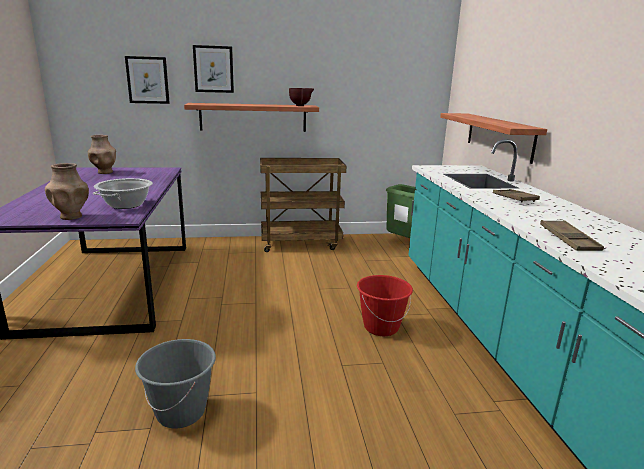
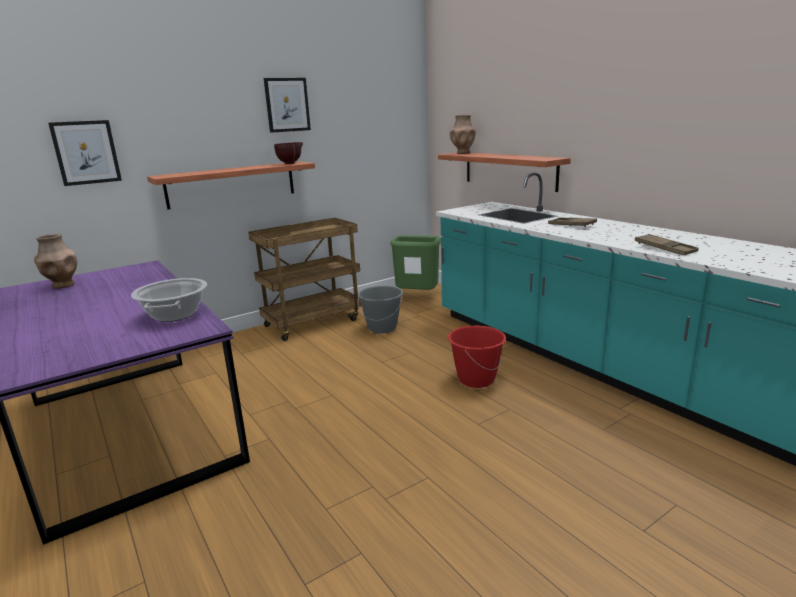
camera: 25 degrees left, 0 degrees up
(71, 216) = (129, 344): brown vase -> brown vase (463, 153)
(181, 412) = (376, 525): grey bucket -> grey bucket (382, 328)
(213, 69) = (175, 130): picture -> picture (287, 105)

